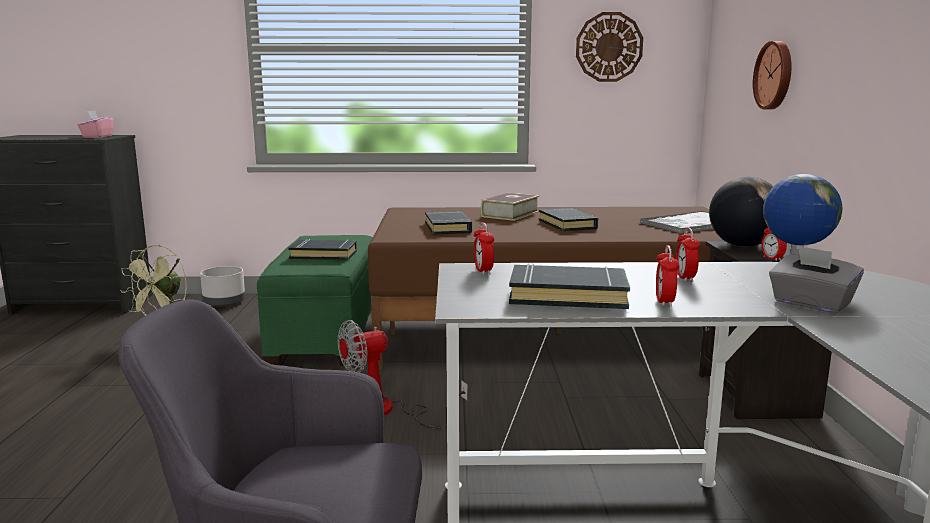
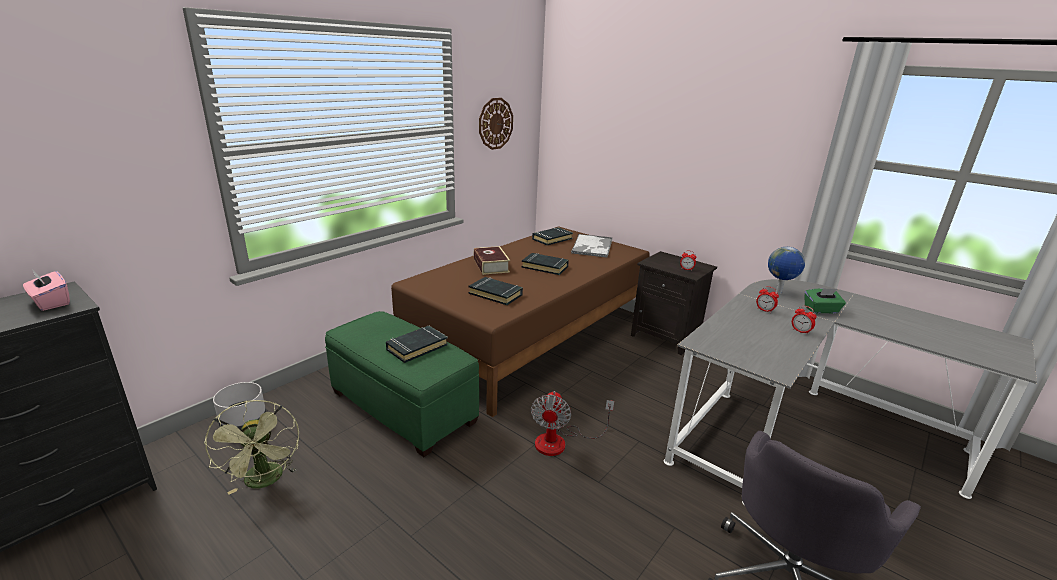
camera: 50 degrees left, 10 degrees up
(483, 271) = (710, 341): alarm clock -> none
(568, 295) = (774, 343): black book -> black book (552, 239)
(742, 246) = (657, 262): globe -> none
(775, 75) = (632, 154): wall clock -> none
(810, 303) = (821, 310): grey tissue box -> green tissue box

